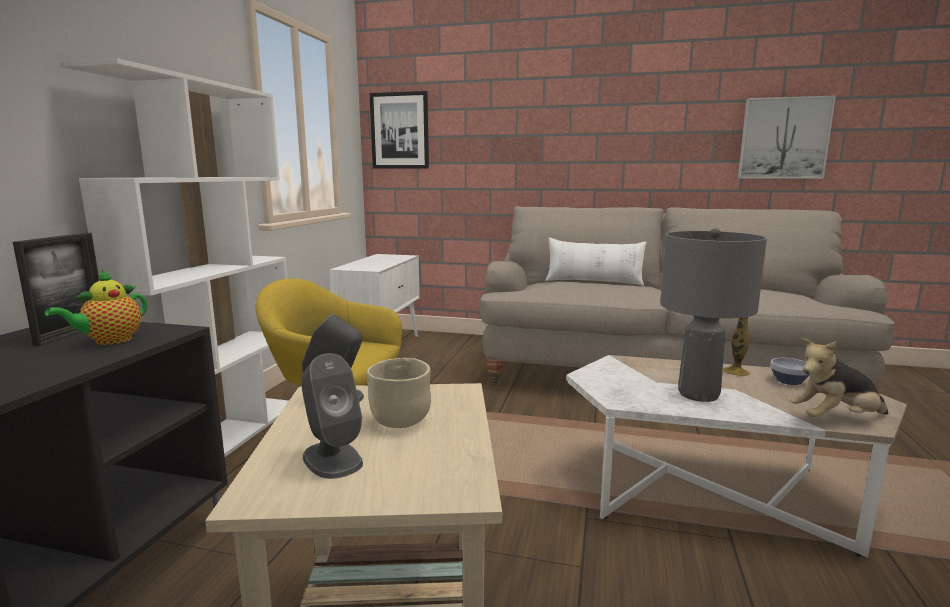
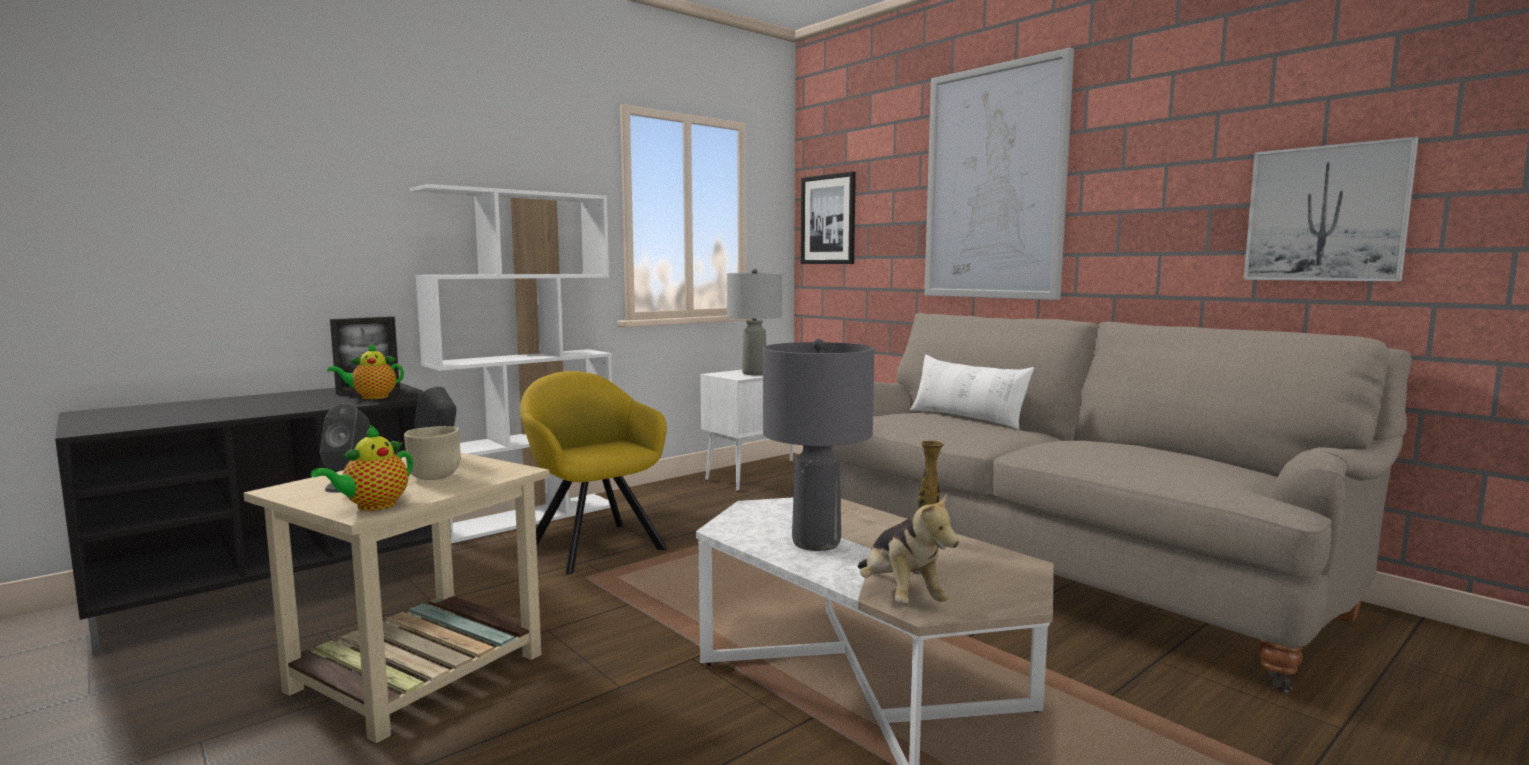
camera: 35 degrees right, 5 degrees down
(374, 264) = (755, 373): none -> grey table lamp
(449, 478) = (372, 506): none -> teapot
(559, 108) = (994, 183): none -> picture
(789, 381) = (965, 558): bowl -> none
(836, 419) = (900, 597): plush toy -> plush toy turned 135 degrees counterclockwise

